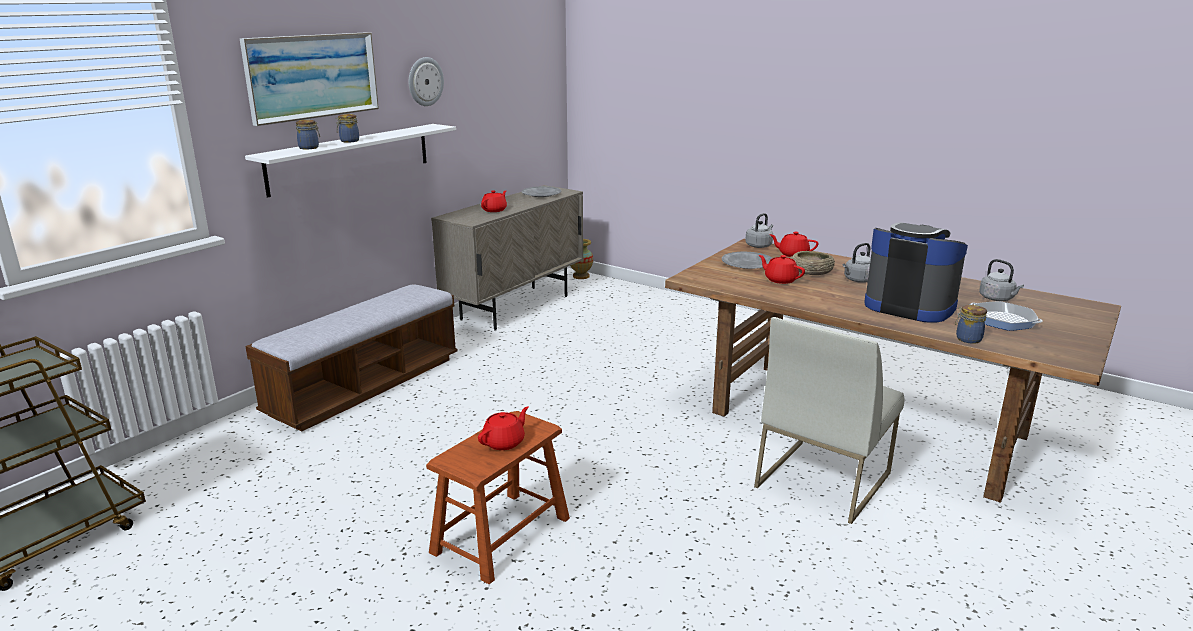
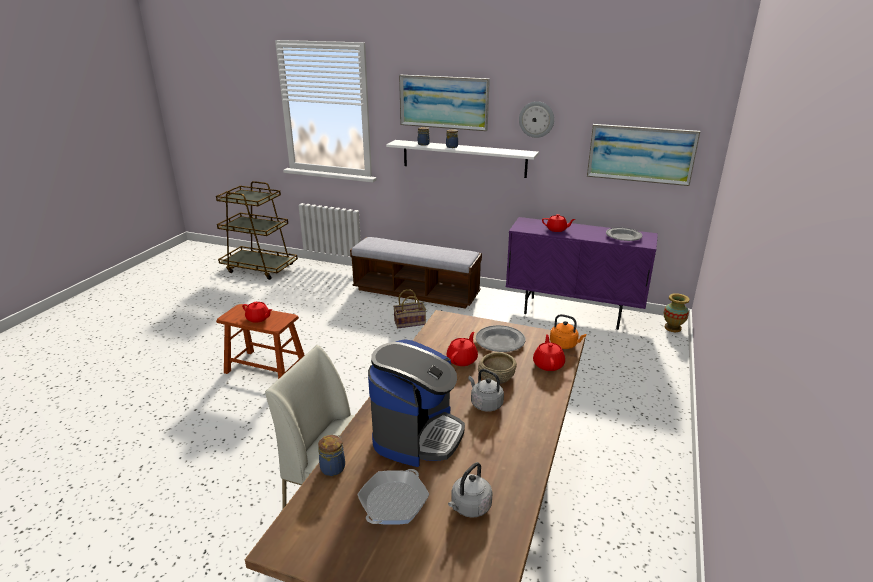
camera: 75 degrees right, 5 degrees up
(454, 400) = (410, 322): none -> basket
(516, 102) = (641, 154): none -> picture
(516, 307) = (573, 313): beige cabinet -> purple cabinet
(759, 245) = (565, 345): grey kettle -> orange kettle

